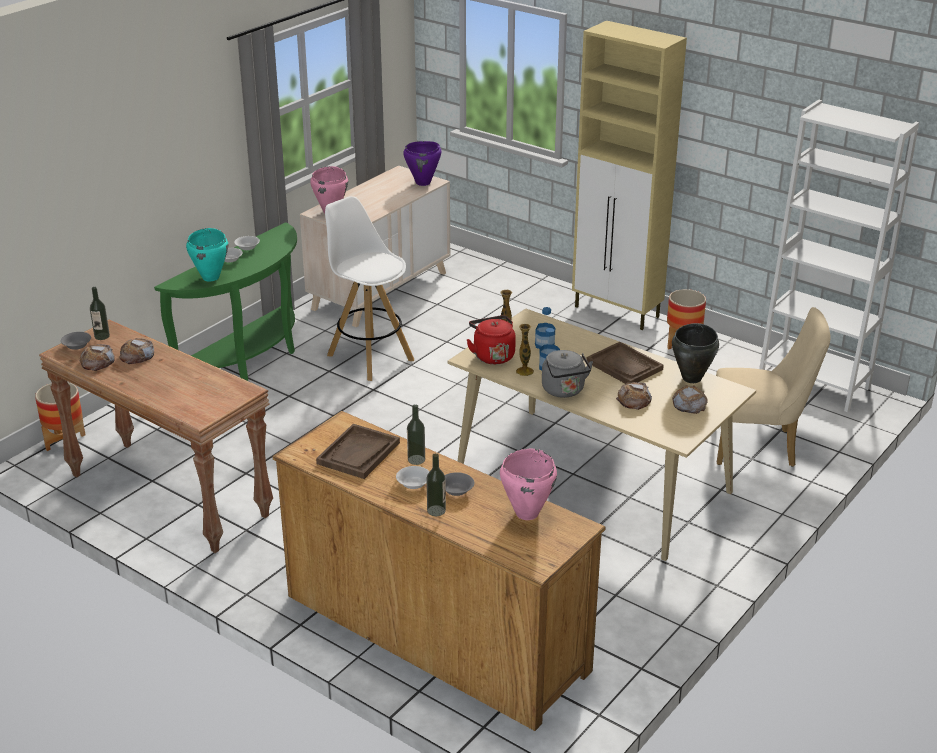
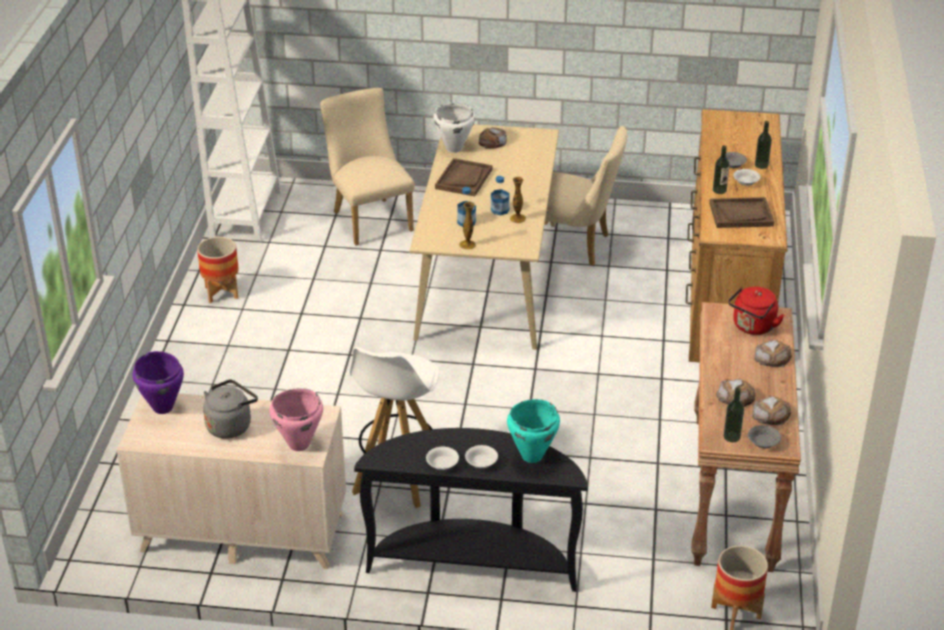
camera: 120 degrees left, 5 degrees up
(250, 359) = (473, 562): green console table -> black console table
(492, 355) = (508, 240): red kettle -> red kettle (752, 327)
(526, 513) = (724, 135): pink cooking pot -> none
(564, 391) = (528, 193): grey kettle -> grey kettle (231, 425)
(610, 558) = (574, 246): none -> beige chair
(617, 312) = (180, 347): beige cabinet -> none
(634, 400) = (510, 163): bread -> bread (772, 357)
(692, 378) = (453, 148): black cooking pot -> white cooking pot

